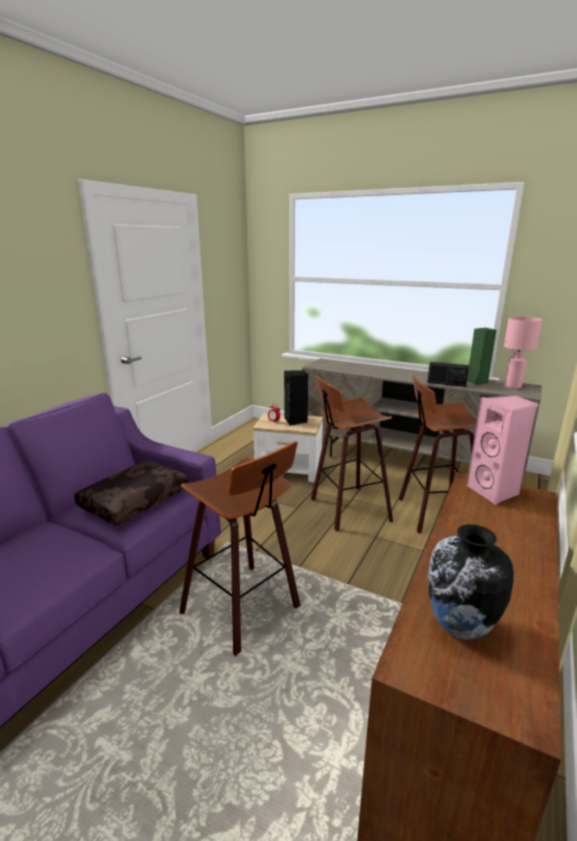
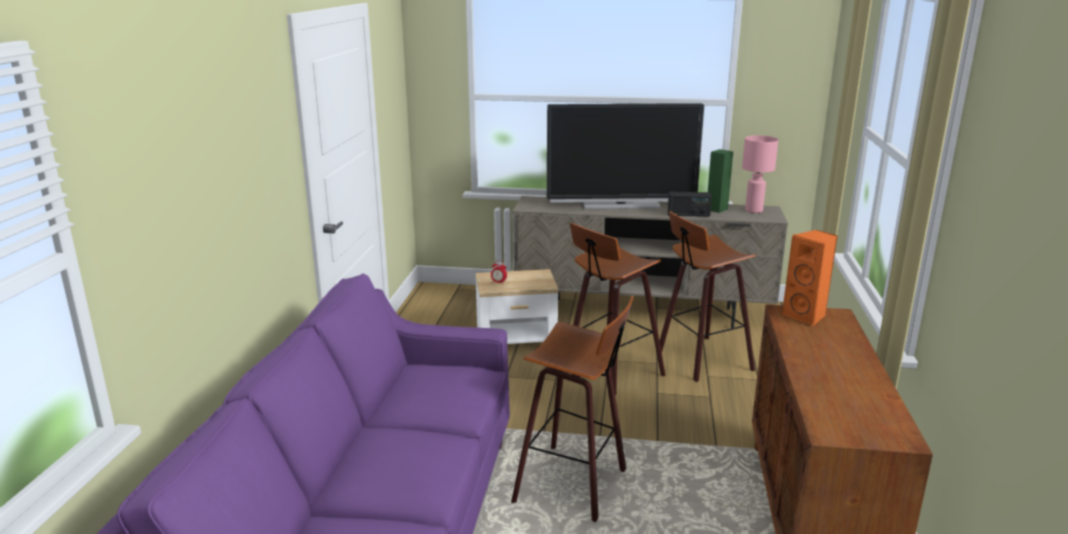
camera: 20 degrees left, 0 degrees up
(134, 500) = (446, 389): brown pillow -> none
(296, 421) = (523, 278): black speaker -> none
(392, 371) = (620, 205): none -> television
(460, 628) = (843, 408): vase -> none
(494, 492) = (806, 316): pink speaker -> orange speaker

